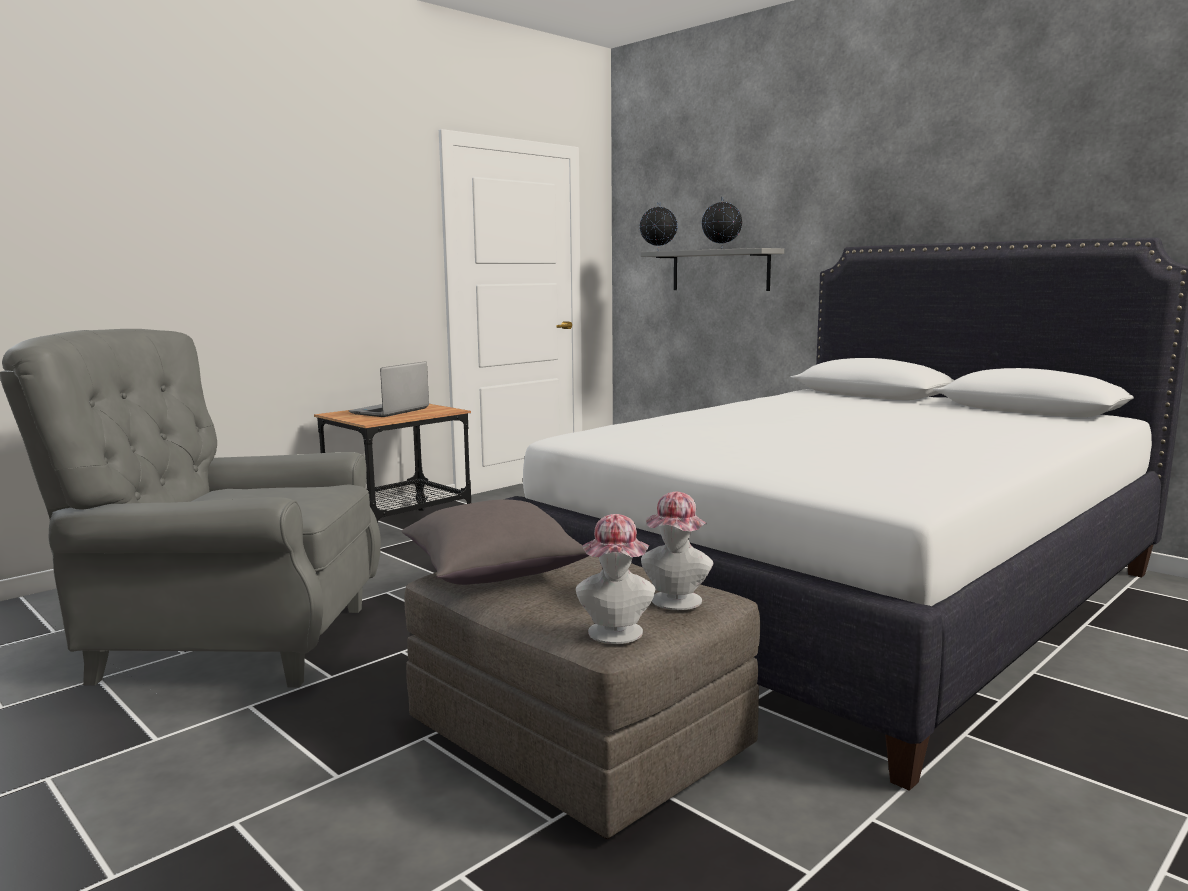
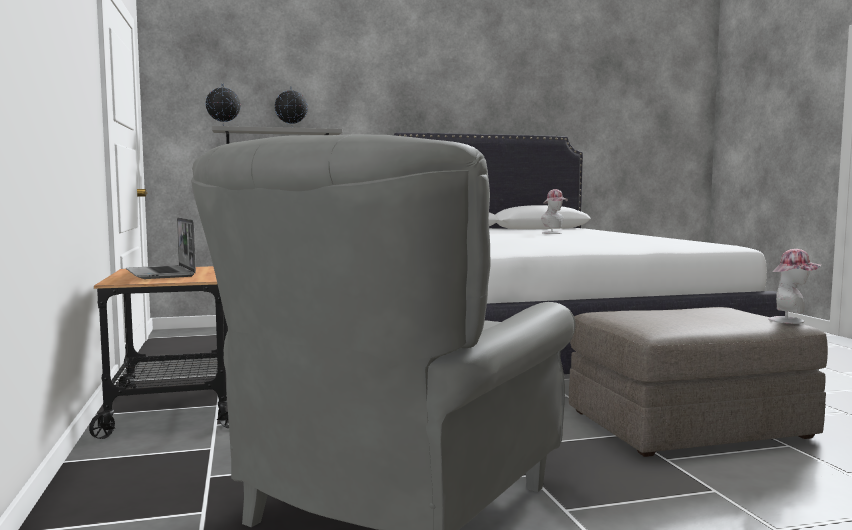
camera: 60 degrees left, 5 degrees down
(492, 573) = (663, 324): grey pillow -> none
(675, 603) = (742, 310): hat -> hat (554, 233)

